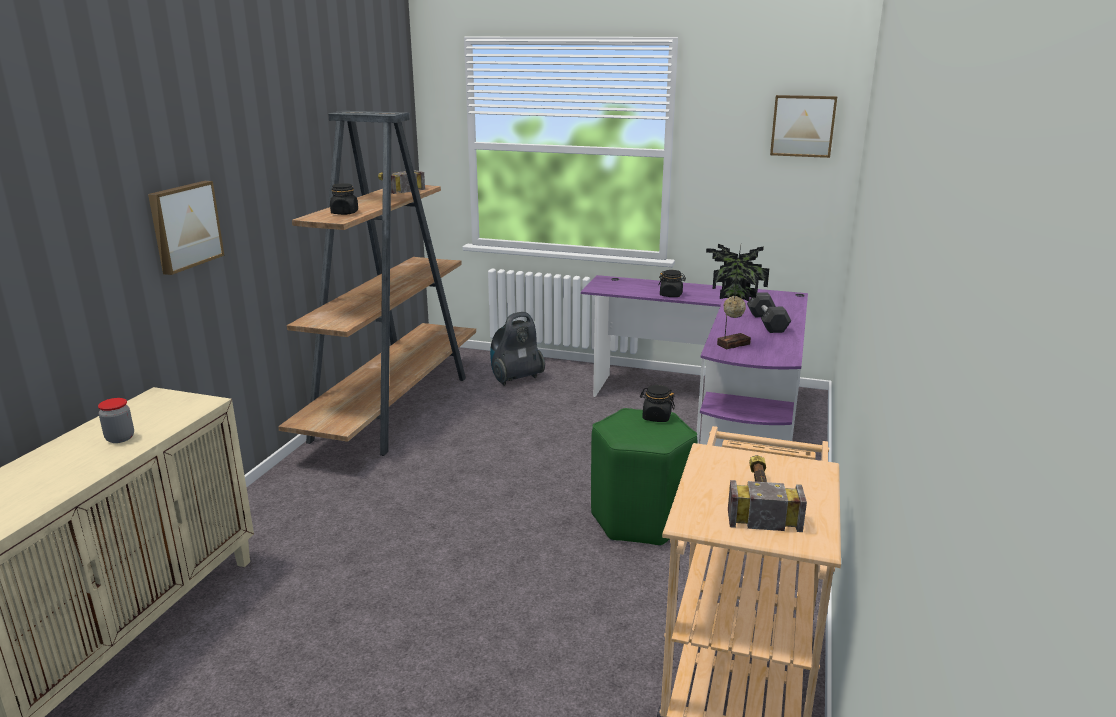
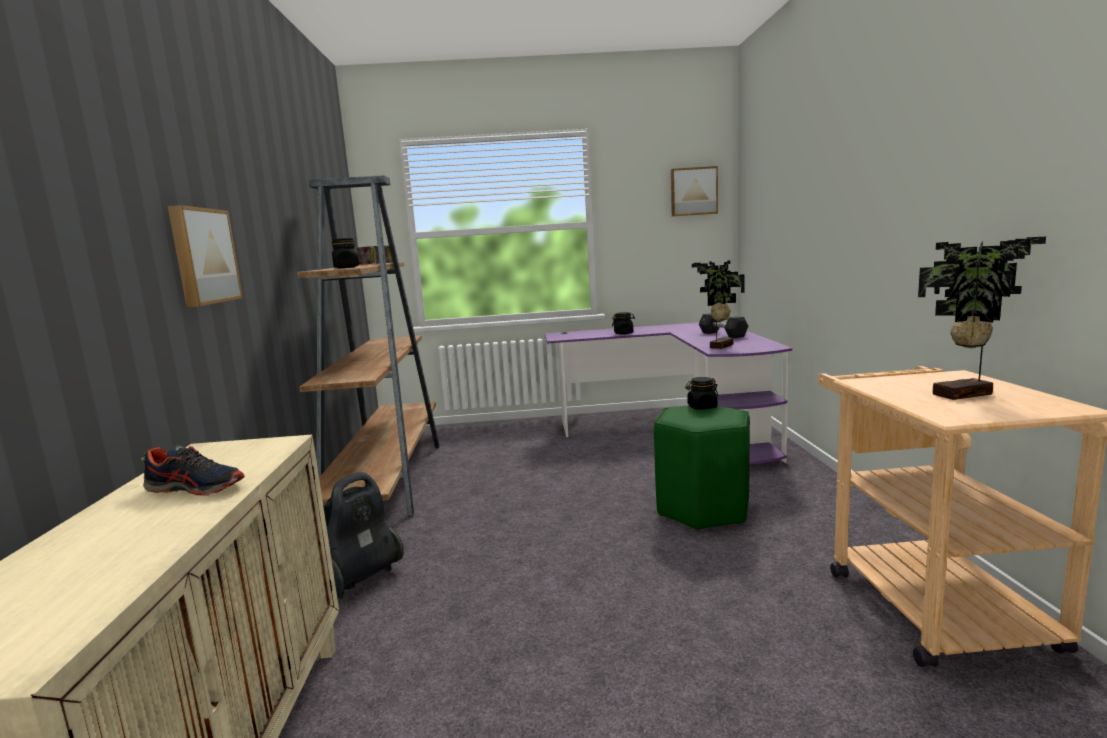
camera: 20 degrees left, 10 degrees down
(120, 438) = (196, 488): jar -> shoe
(515, 378) = (485, 438): vacuum cleaner -> vacuum cleaner (357, 580)
(760, 499) = (966, 395): hammer -> potted plant

